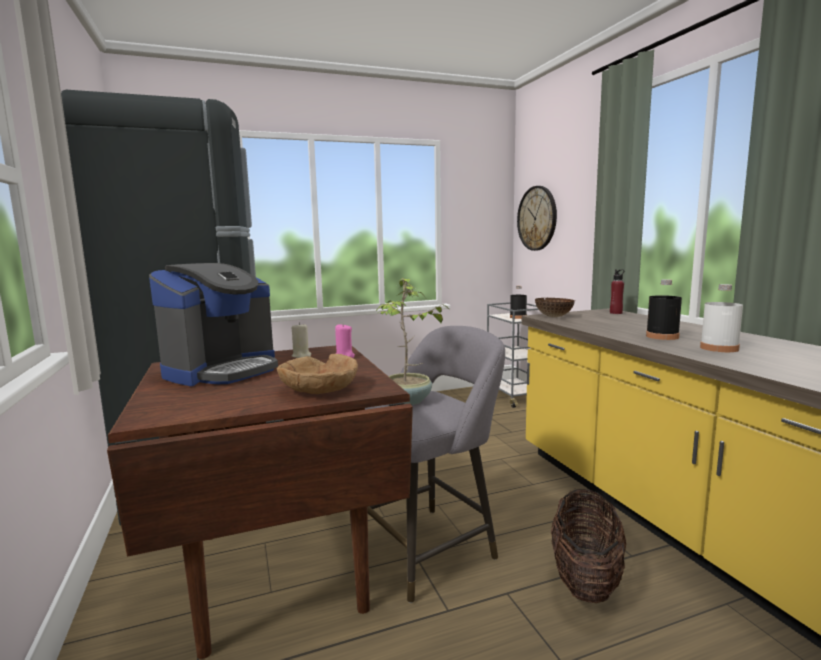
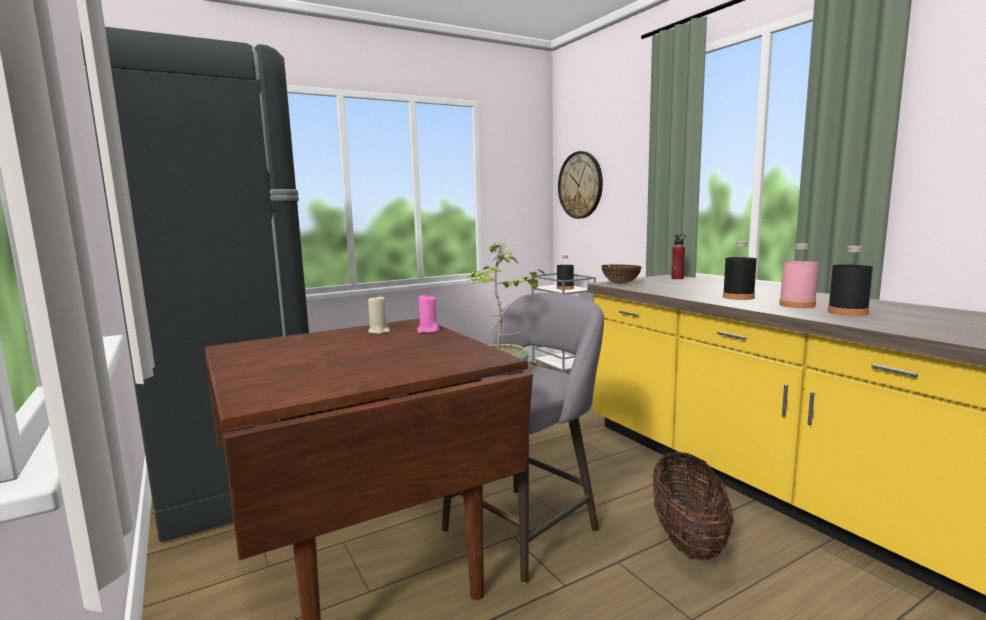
camera: 10 degrees left, 0 degrees up
(222, 371) = (300, 350): coffee machine -> none
(319, 390) = (430, 363): brown bowl -> none
(719, 348) = (797, 305): white bottle -> pink bottle
(770, 359) = (847, 312): none -> black bottle

